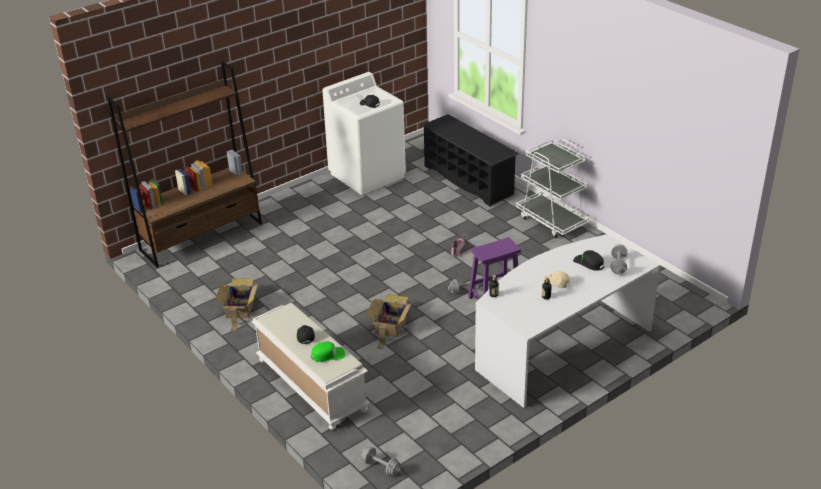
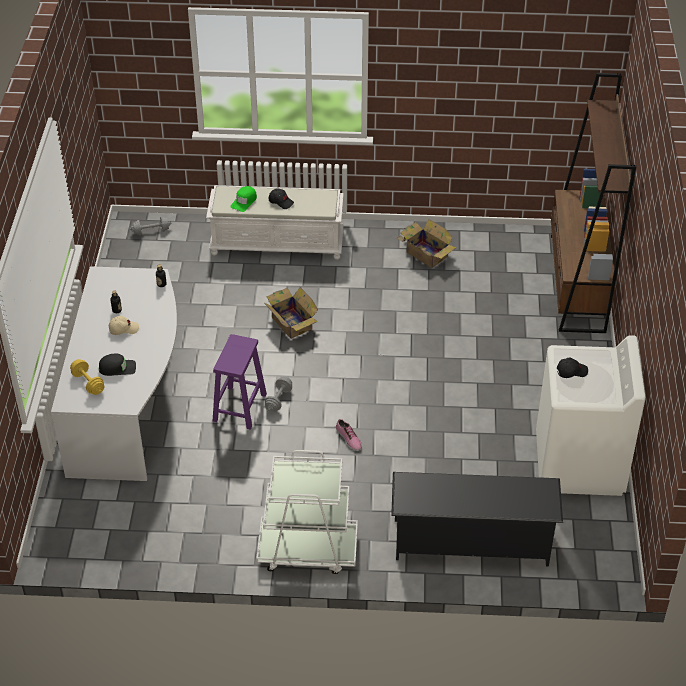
camera: 130 degrees right, 10 degrees up
(618, 265) = (88, 383): grey dumbbell -> yellow dumbbell

